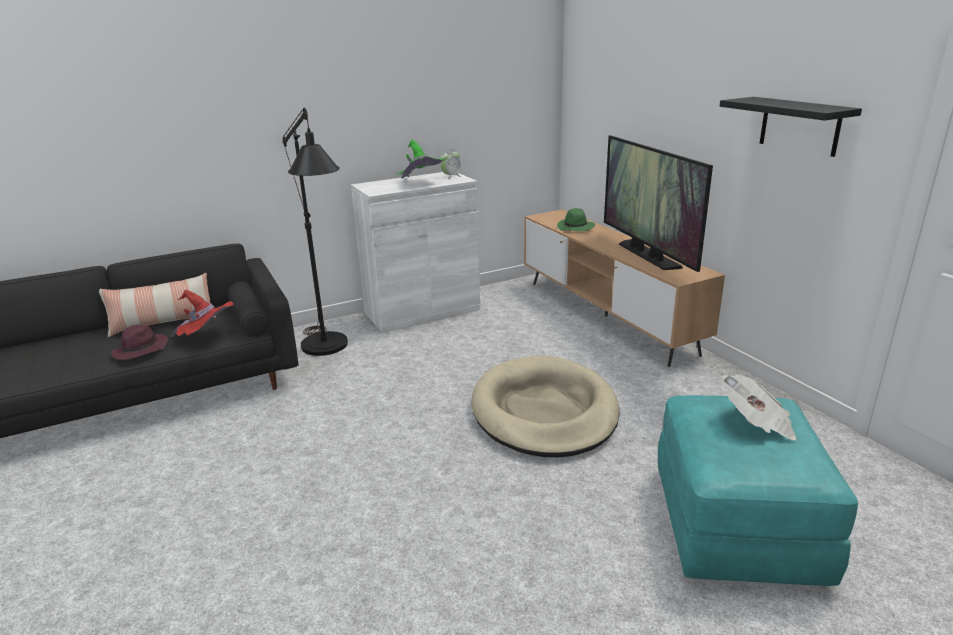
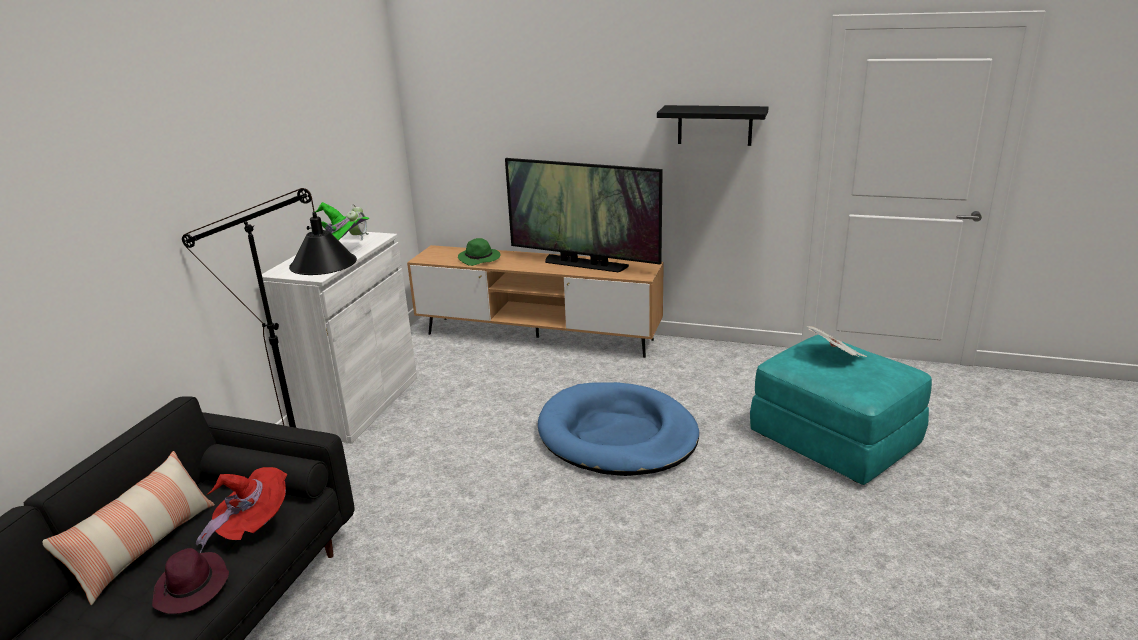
camera: 45 degrees left, 0 degrees up
(544, 412) = (617, 435): beige dog bed -> blue dog bed

